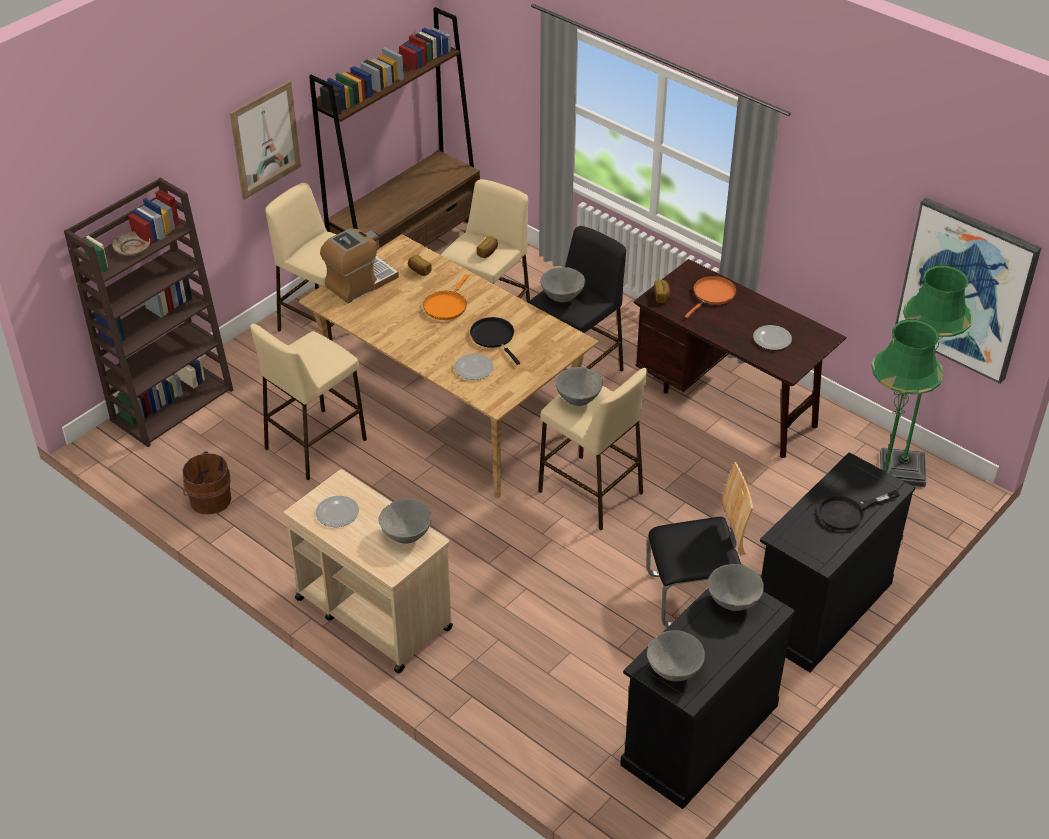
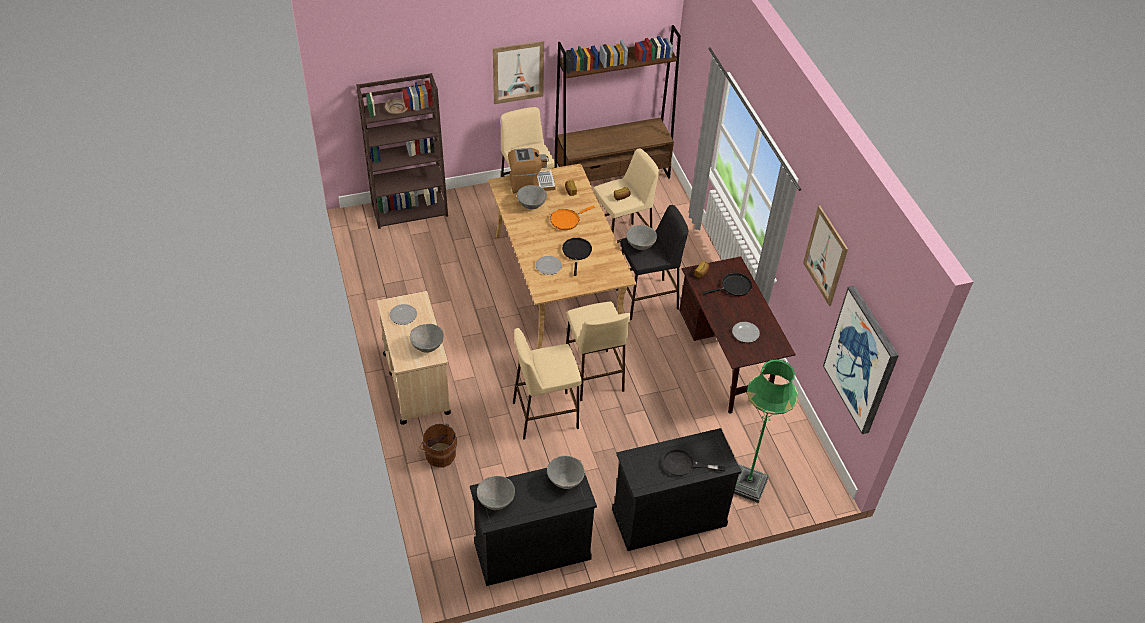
camera: 30 degrees right, 5 degrees up
(208, 499) = (385, 274): brown bucket -> brown bucket (439, 454)
(315, 444) = (465, 269): beige stool -> beige stool (544, 415)
(578, 400) = (593, 314): grey bowl -> grey bowl (531, 205)
(695, 596) = (600, 469): chair -> none
(712, 295) = (734, 287): orange frying pan -> black frying pan
(853, 185) = (825, 256): none -> picture
(902, 469) = (799, 459): green floor lamp -> none

